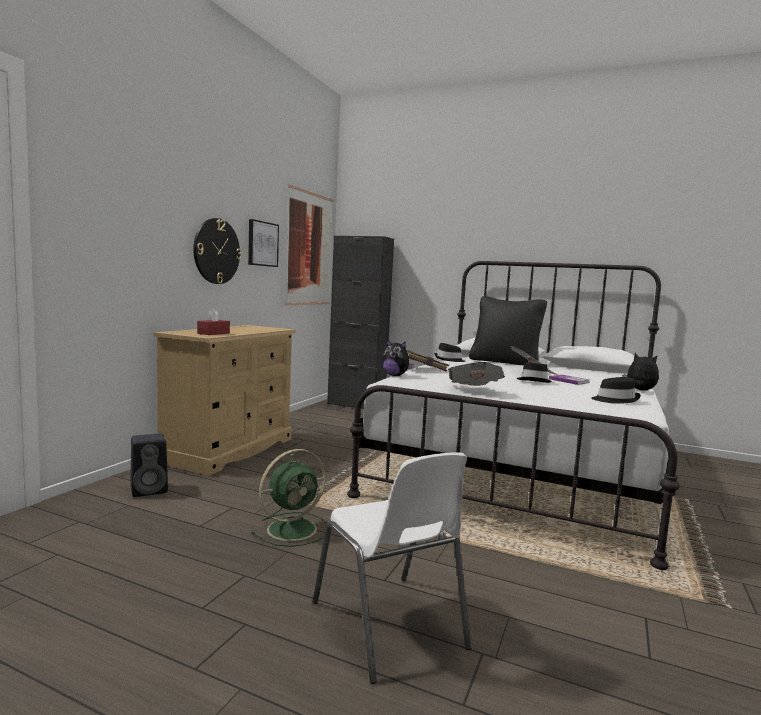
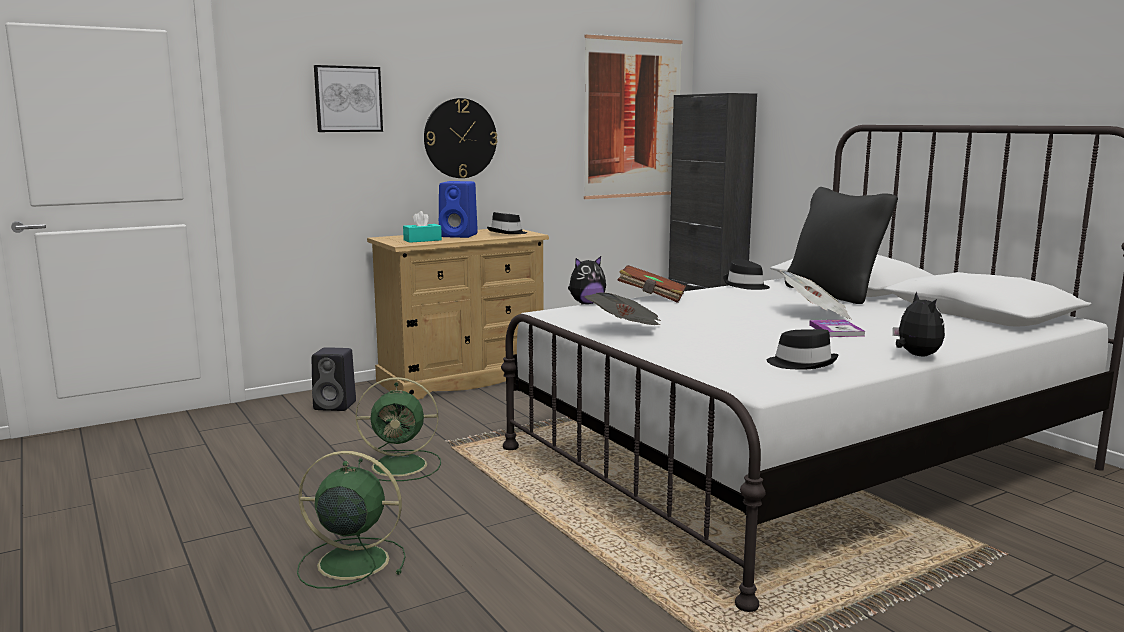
camera: 35 degrees right, 5 degrees up
(213, 333) = (422, 240): red tissue box -> turquoise tissue box
(231, 330) = (460, 235): none -> blue speaker
(262, 244) = (539, 121): picture -> picture (348, 99)
(389, 626) = (350, 562): white chair -> green fan
(395, 375) = (586, 303): plush toy -> plush toy turned 90 degrees counterclockwise
(534, 381) = (769, 326): black hat -> black hat (507, 233)

